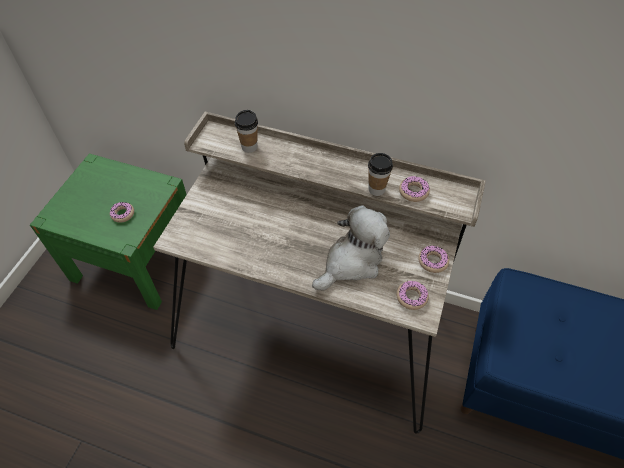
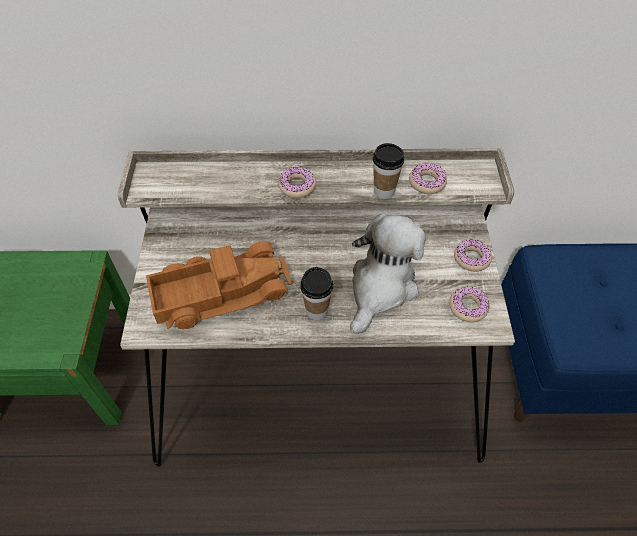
camera: 20 degrees left, 0 degrees up
(123, 214) = (44, 317): donut -> donut (297, 186)
(234, 230) = (221, 292): none -> toy truck
(249, 147) = (205, 181): cup -> cup (316, 311)

